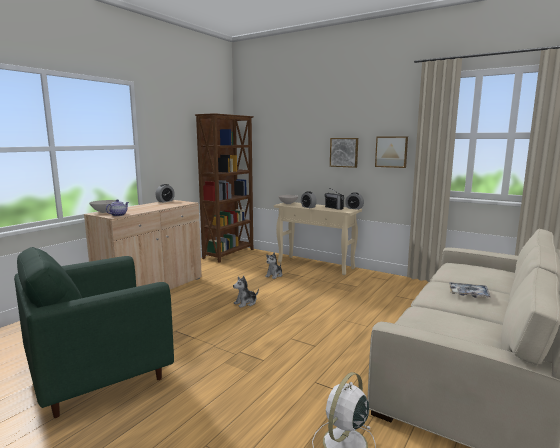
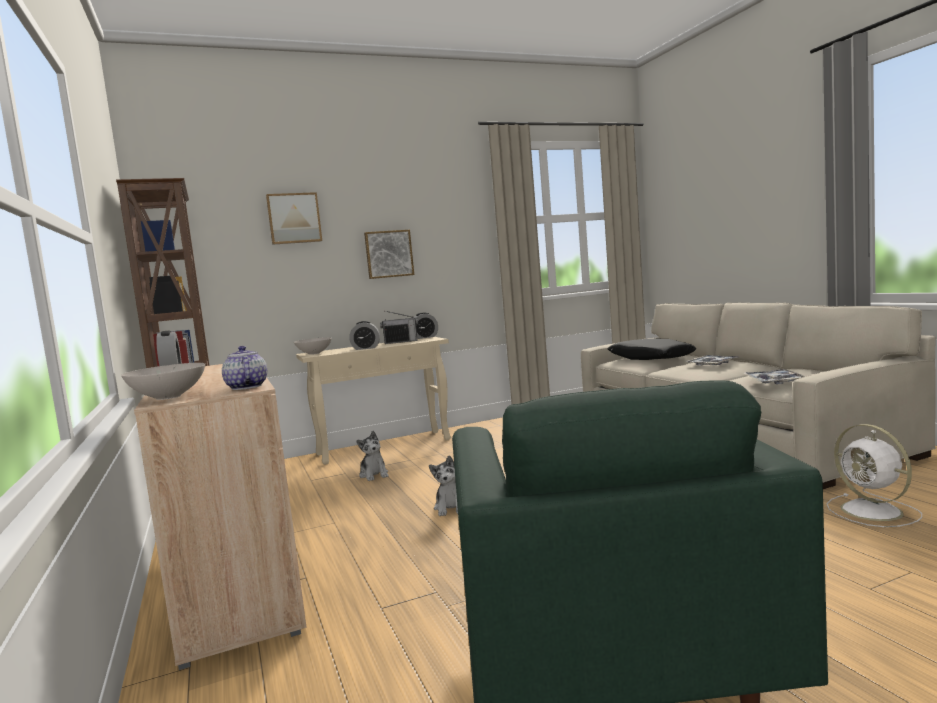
camera: 55 degrees left, 5 degrees down
(391, 151) = (459, 246): picture -> picture (294, 218)
(416, 321) = (774, 382): none -> tray
(473, 272) = (650, 358): none -> black pillow

